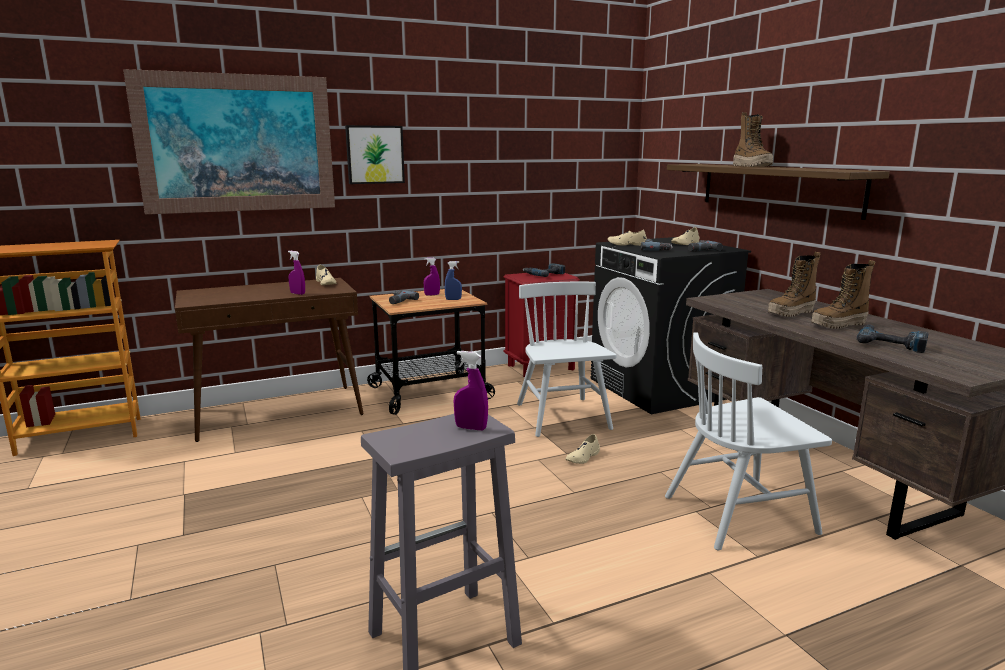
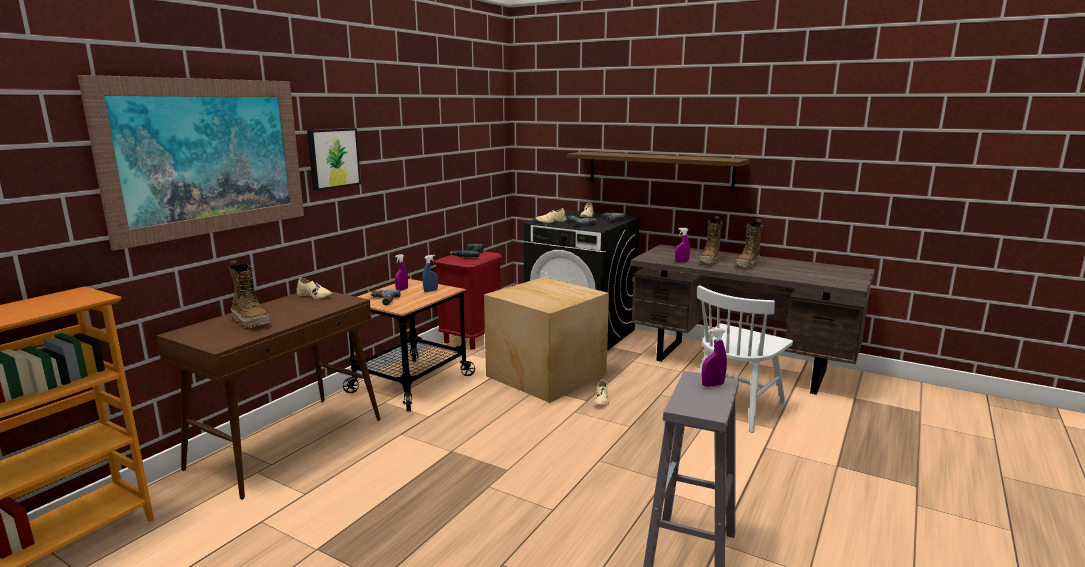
camera: 35 degrees left, 0 degrees up
(297, 293) = (316, 312): purple spray bottle -> purple spray bottle (681, 262)
(562, 417) = (546, 374): white chair -> cardboard box
(751, 166) = (646, 155): boot -> boot (251, 322)
(891, 343) = (792, 272): power drill -> none

